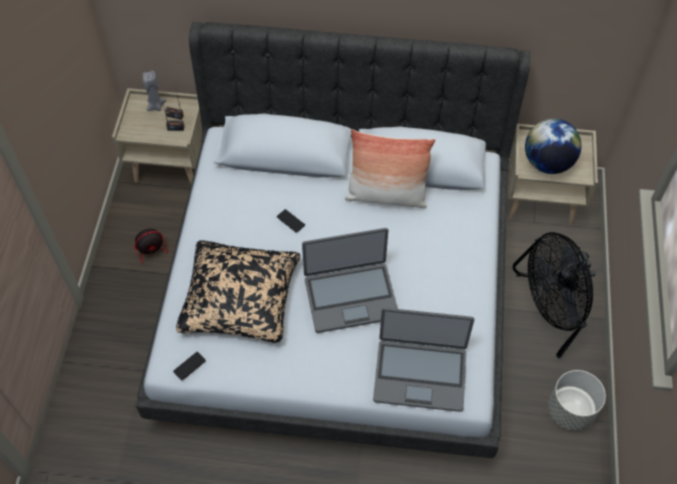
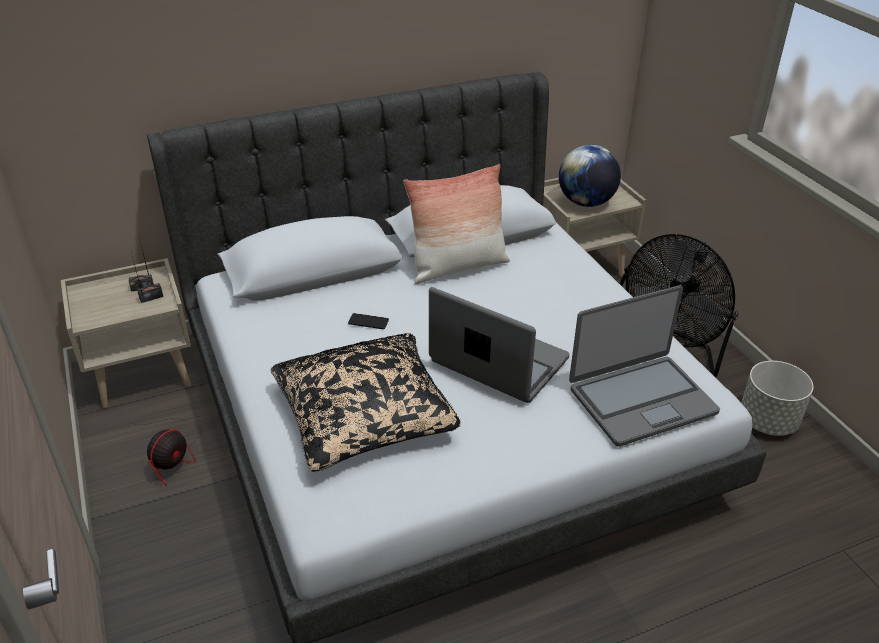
camera: 30 degrees left, 20 degrees down
(156, 106) = (110, 286): grey candle -> none
(189, 366) = (353, 511): phone -> none
(350, 296) = (498, 361): laptop -> laptop turned 105 degrees counterclockwise

